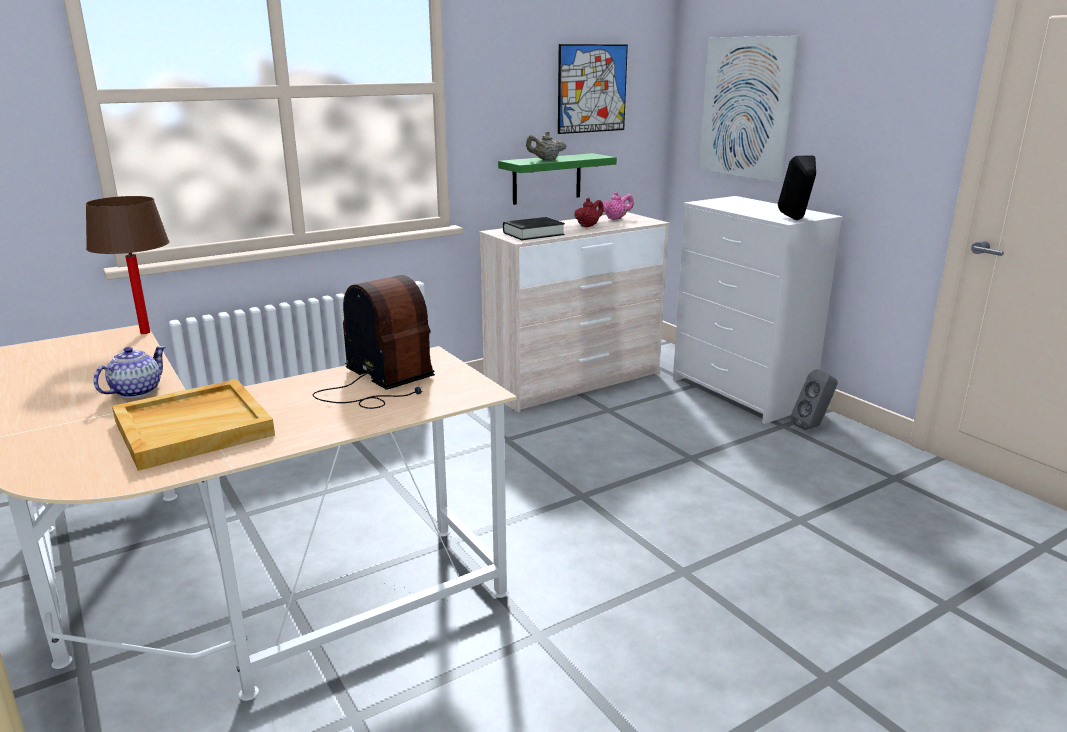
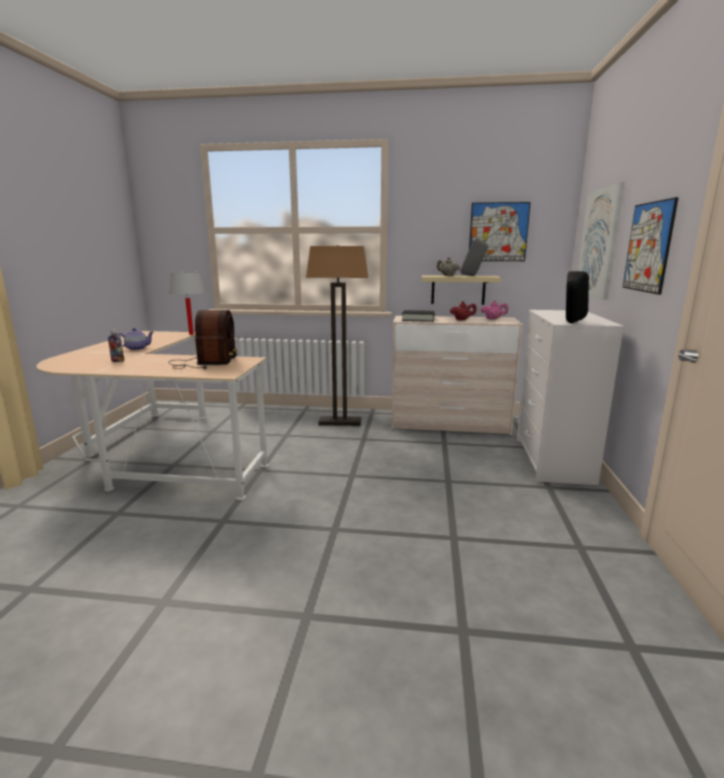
camera: 40 degrees right, 5 degrees down
(145, 332) = (191, 334): brown table lamp -> white table lamp
(194, 427) = (117, 361): beige tray -> bottle
(430, 426) = (340, 422): none -> floor lamp
(547, 178) = (458, 290): green shelf -> beige shelf
(812, 427) = (572, 495): grey speaker -> grey speaker (472, 276)
(872, 123) = (648, 247): none -> picture

